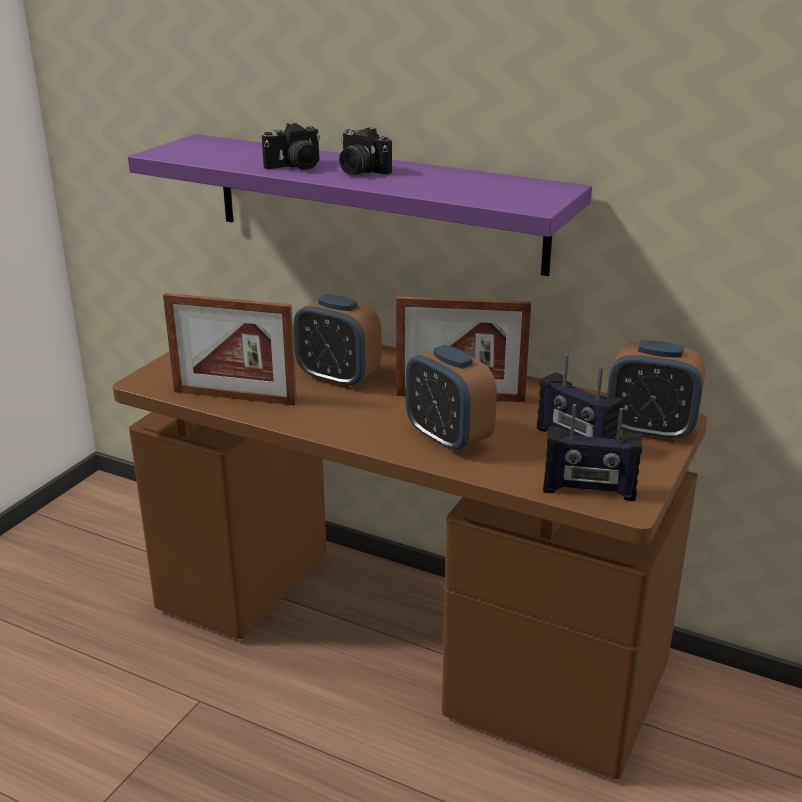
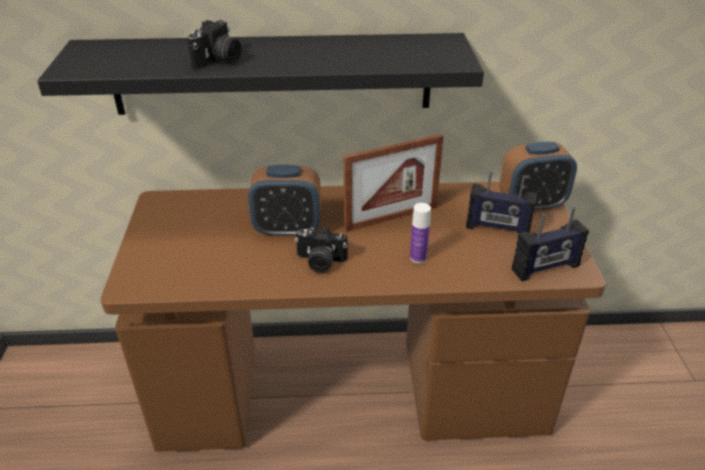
camera: 30 degrees left, 10 degrees up
(234, 397) = (223, 276): picture frame -> none
(360, 171) = (279, 54): camera -> camera (320, 262)
(376, 202) = (272, 74): purple shelf -> black shelf
(448, 438) = (418, 257): alarm clock -> bottle

